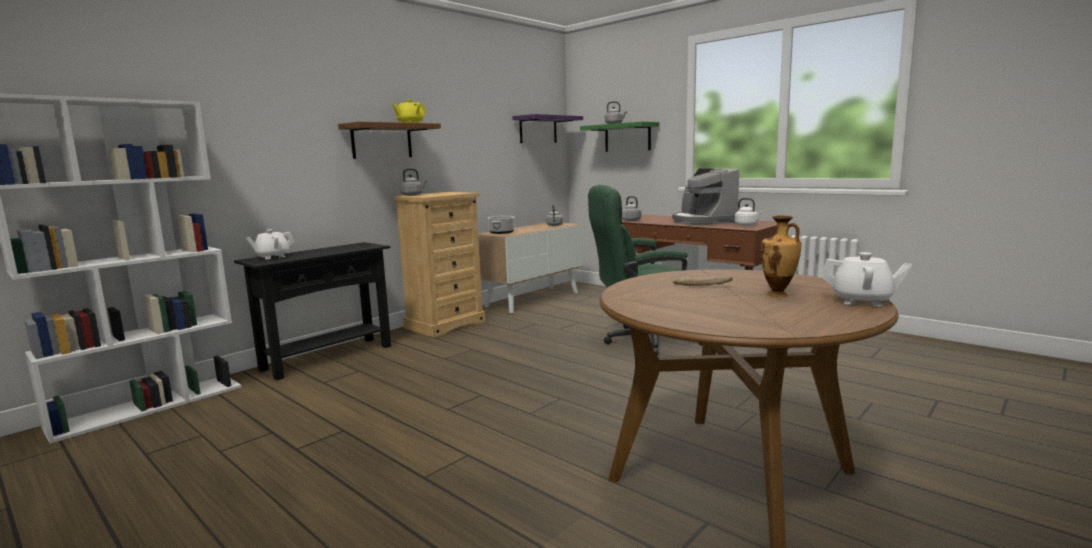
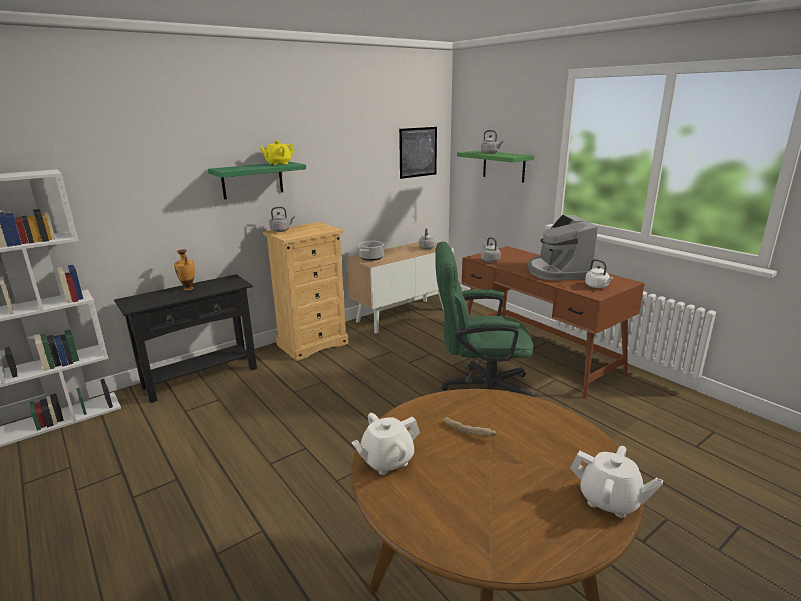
camera: 10 degrees right, 10 degrees up
(272, 257) = (146, 297): white teapot -> white teapot (386, 461)
(382, 141) = (252, 180): brown shelf -> green shelf
(538, 130) = (418, 152): purple shelf -> picture
(778, 295) = (531, 468): vase -> vase (188, 289)

